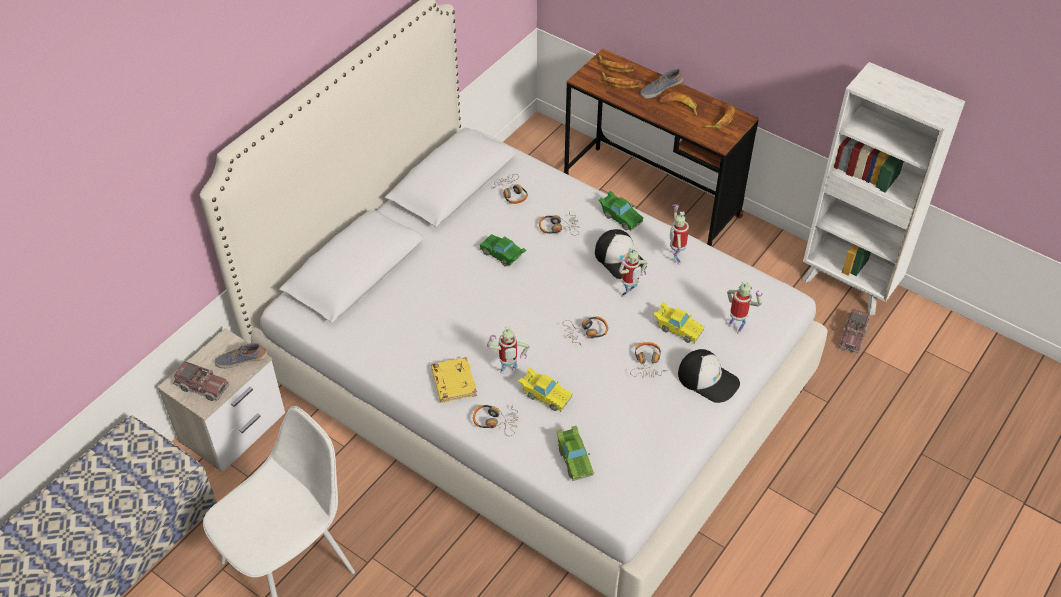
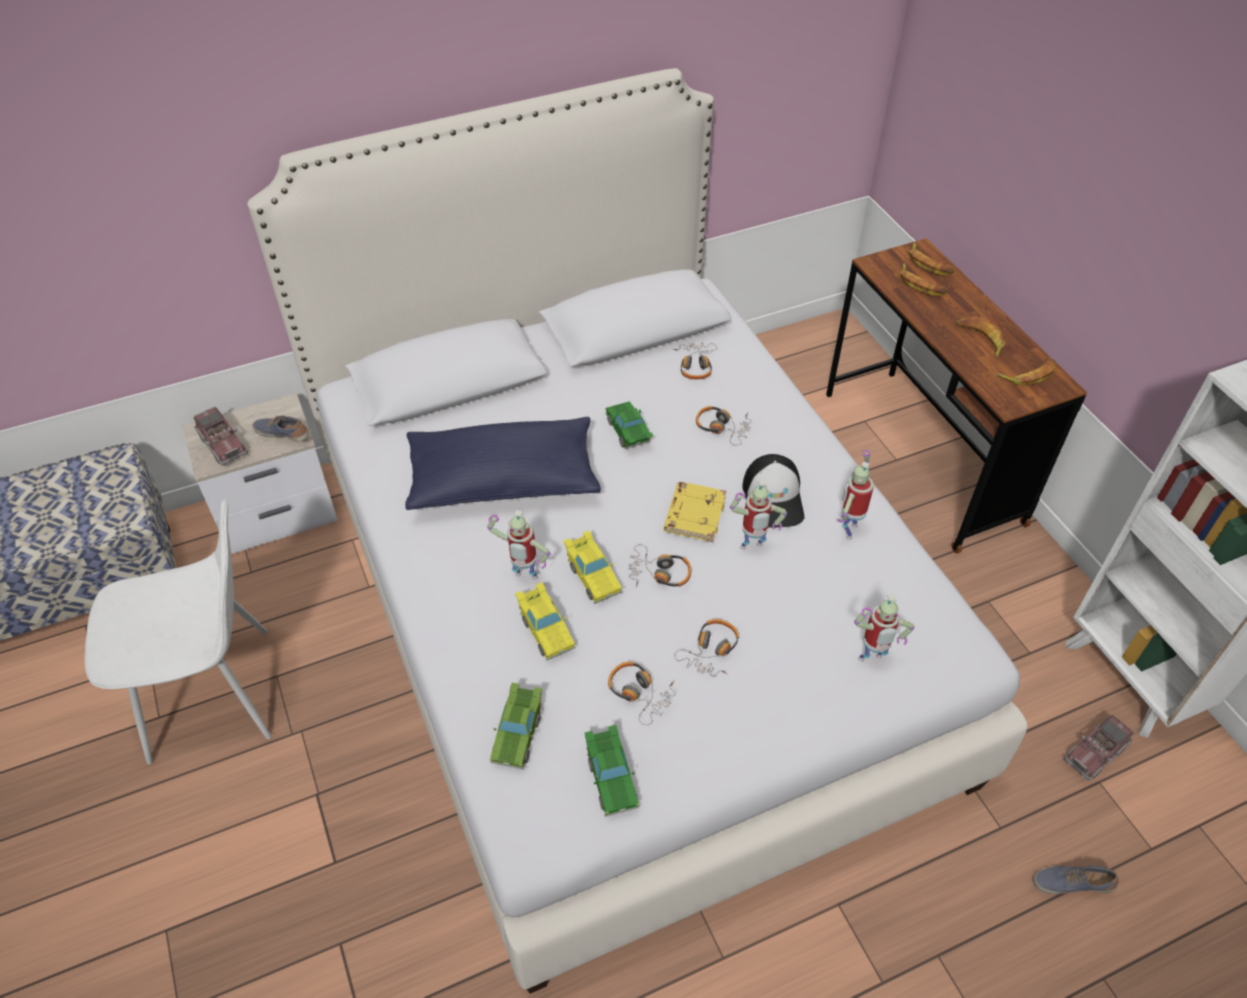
camera: 30 degrees right, 0 degrees up
(446, 320) = (503, 480): none -> blue pillow
(453, 382) = (451, 559): yellow book -> yellow book (694, 514)
(495, 421) = (462, 633): headphones -> headphones (640, 693)
(620, 217) = (811, 447): green toy car -> green toy car (611, 778)
(660, 89) = (969, 310): shoe -> shoe (1071, 883)
(677, 329) = (785, 623): yellow toy car -> yellow toy car (592, 575)
(708, 379) = (780, 714): cap -> none
(736, 328) = (870, 661): toy robot -> toy robot turned 90 degrees clockwise

